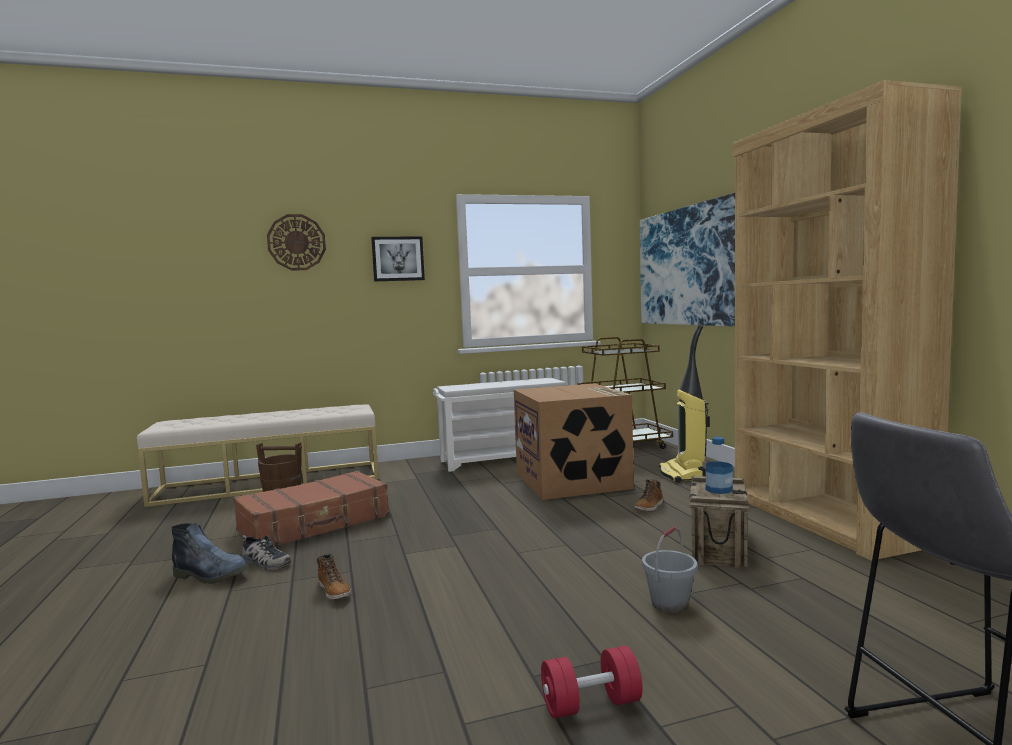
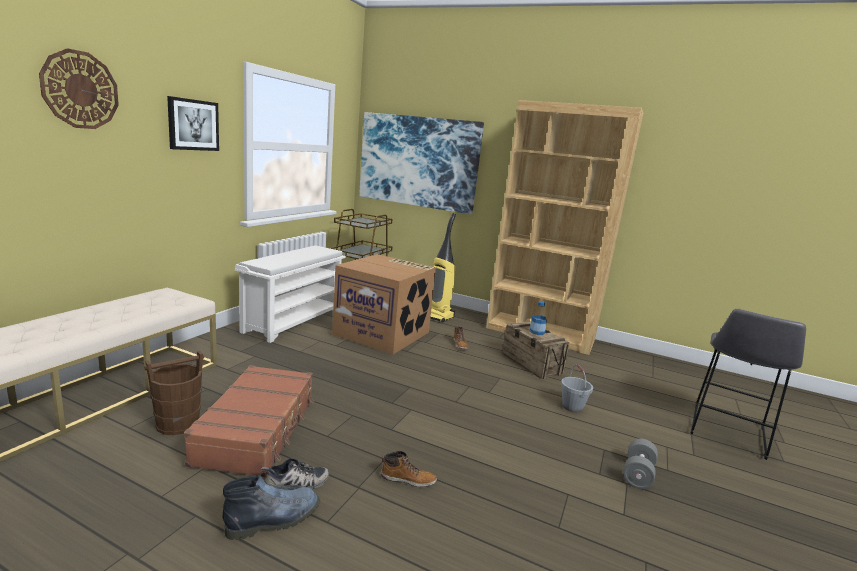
camera: 50 degrees left, 10 degrees up
(591, 704) = (638, 474): red dumbbell -> grey dumbbell

